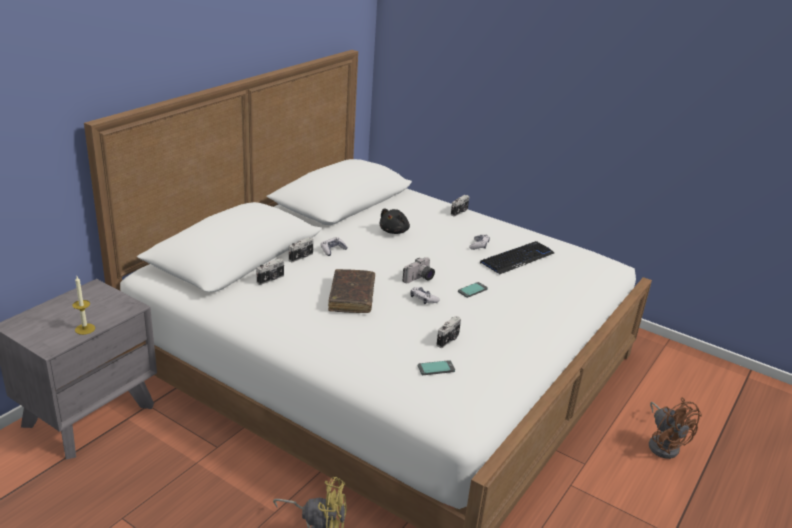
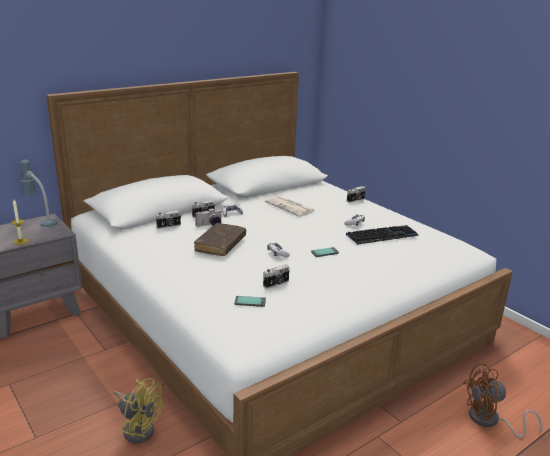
camera: 20 degrees right, 5 degrees down
(87, 292) = (41, 220): none -> table lamp
(394, 231) = (290, 206): black plush toy -> newspaper
(419, 279) = (285, 240): camera -> camera (210, 225)
(664, 444) = (490, 421): brown fan -> brown fan turned 90 degrees clockwise

